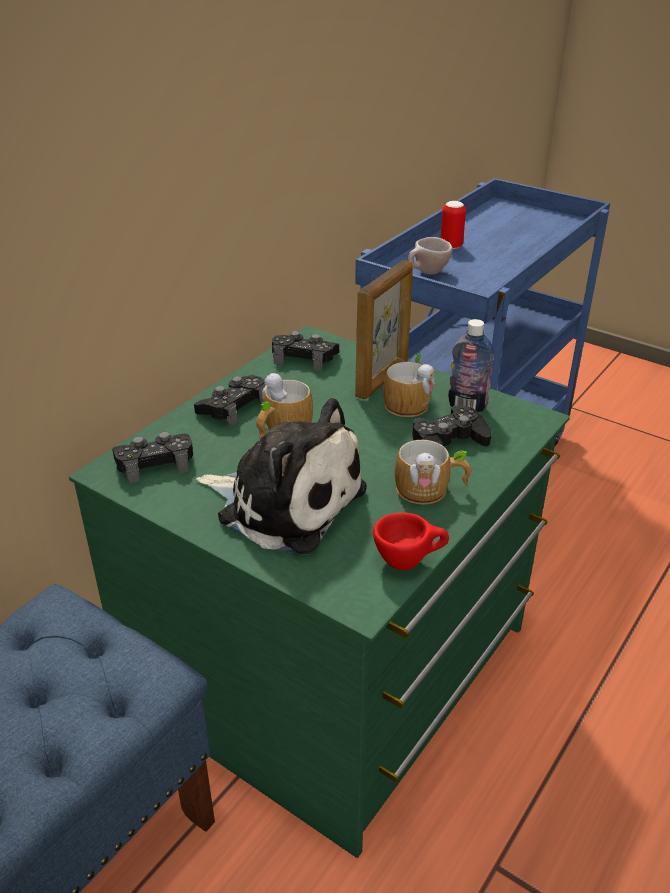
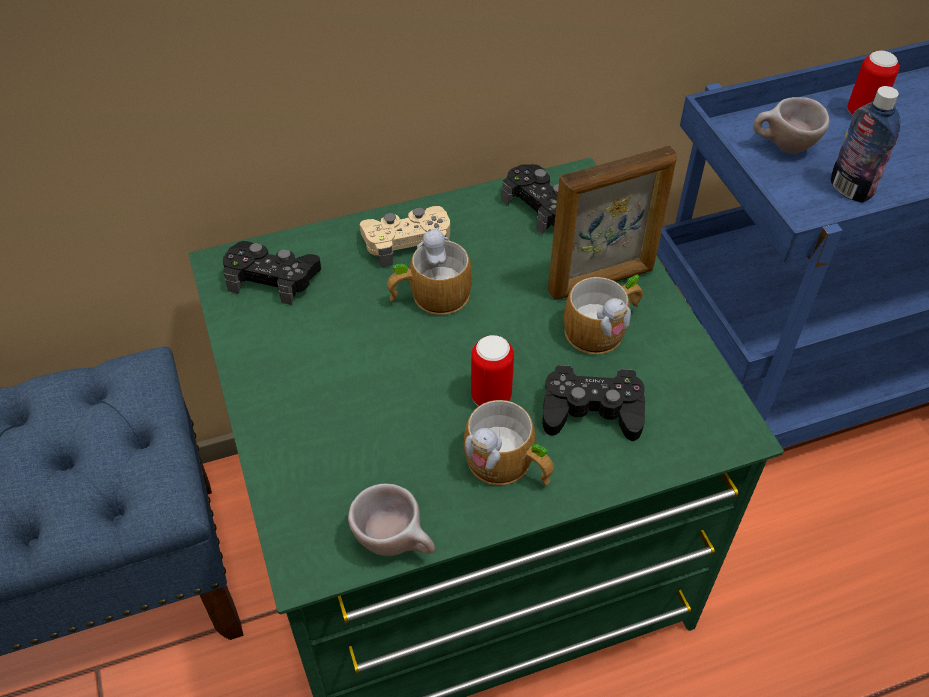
camera: 35 degrees right, 15 degrees up
(233, 407) = (407, 241): black game controller -> beige game controller
(285, 502) = (348, 395): plush toy -> none
(381, 461) = (491, 396): none -> can
(409, 561) = (397, 544): red cup -> beige cup
(467, 406) = (665, 370): bottle -> bottle (850, 189)

